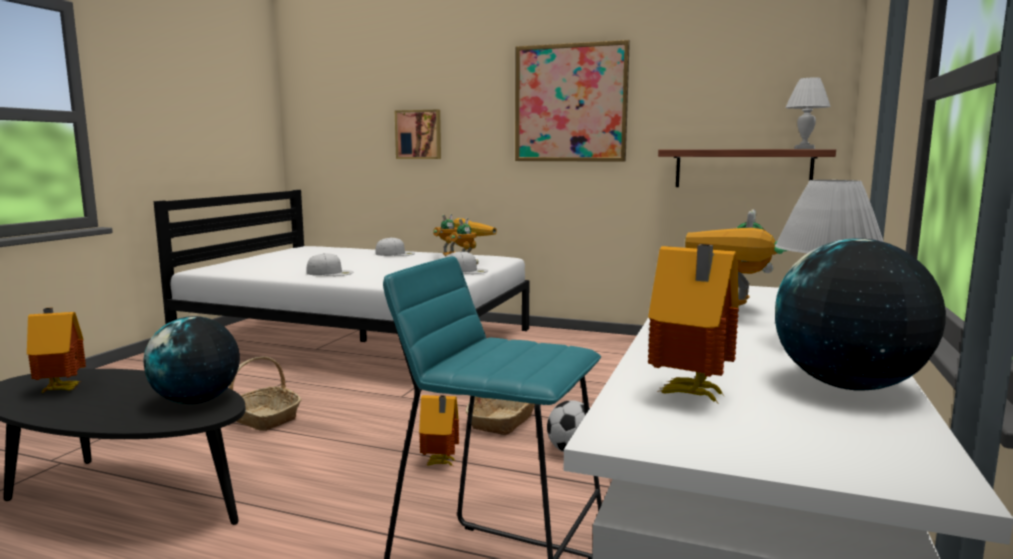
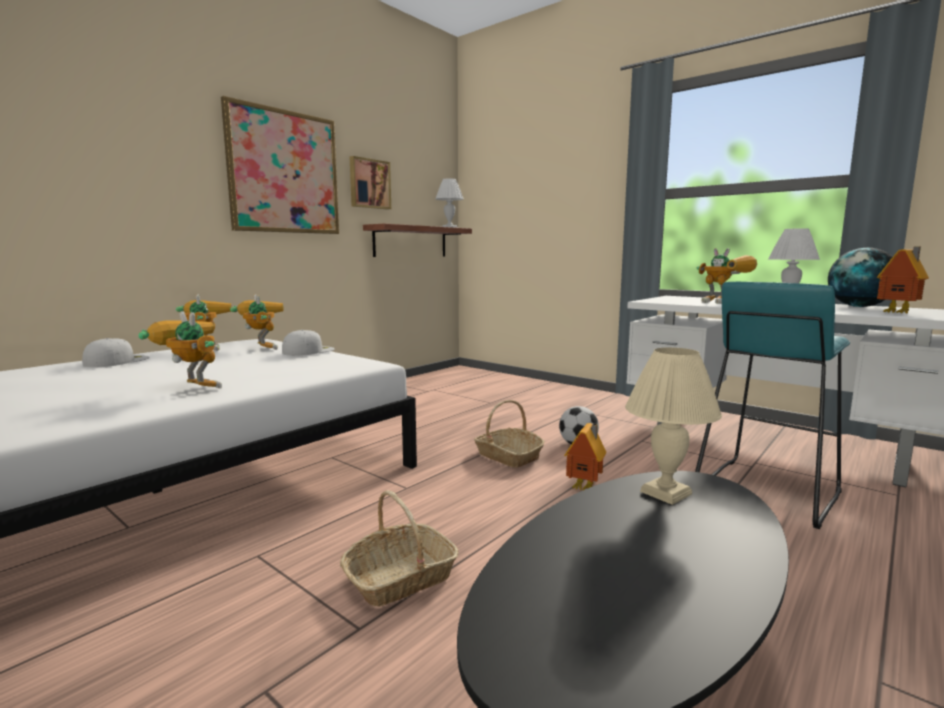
camera: 70 degrees left, 0 degrees up
(62, 389) = (598, 604): toy house -> none
(197, 401) = (666, 492): globe -> beige table lamp
(330, 272) = (190, 388): white cap -> toy robot
(419, 134) = (77, 186): picture -> picture (369, 184)

